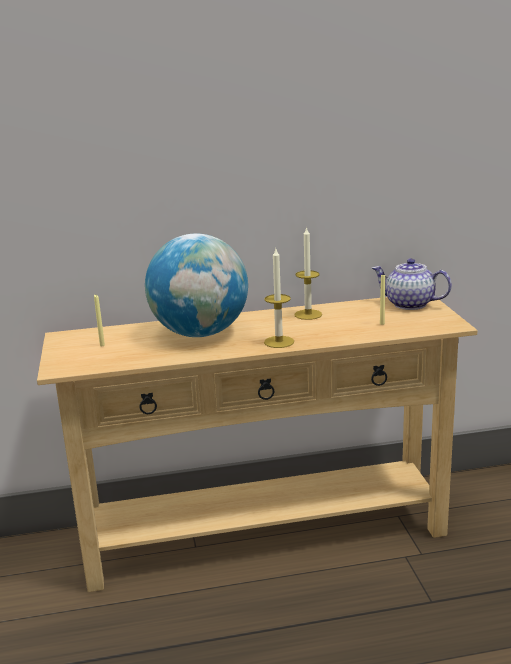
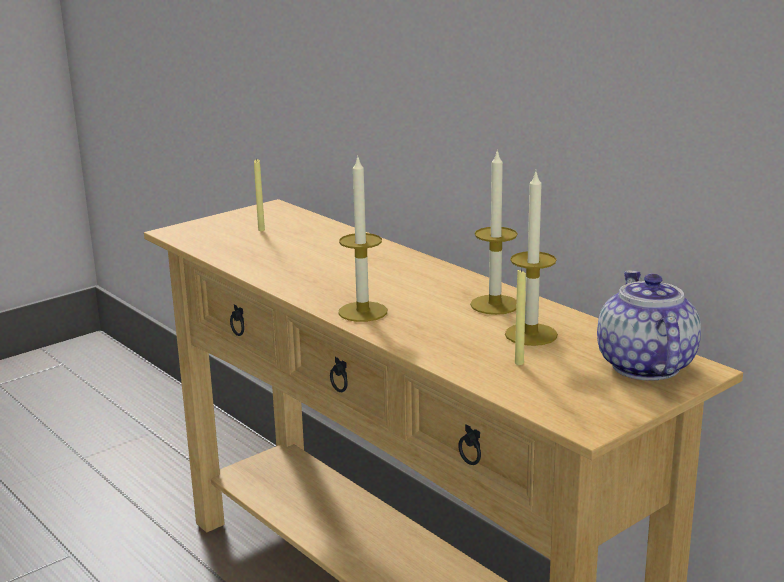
camera: 60 degrees right, 0 degrees up
(200, 333) = (347, 263): globe -> none
(353, 315) = (531, 334): none -> candle

